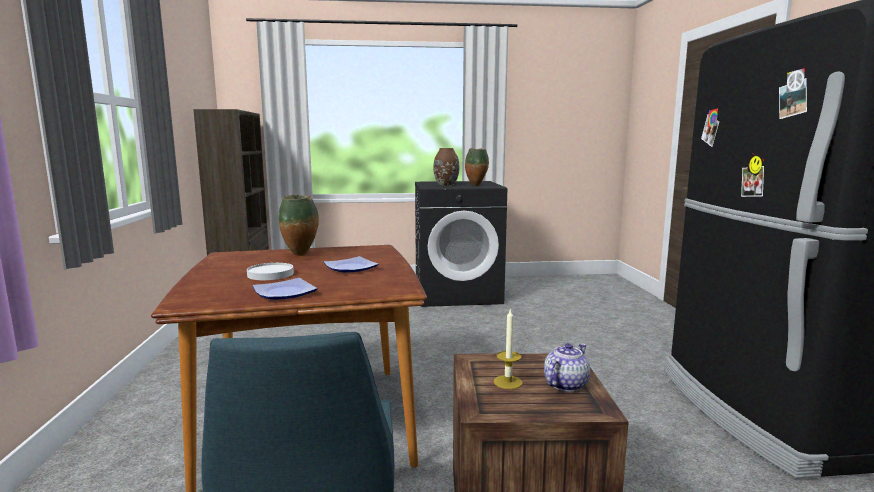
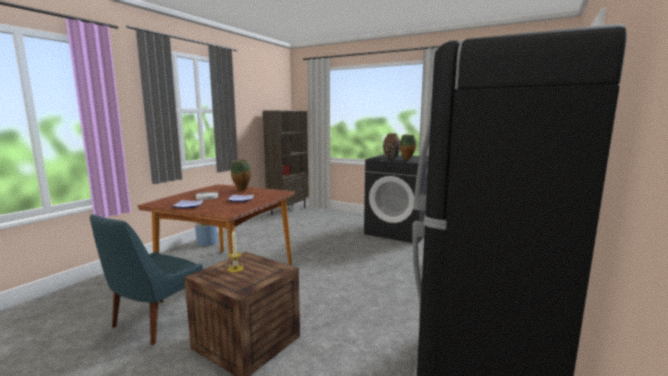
camera: 35 degrees right, 0 degrees up
(169, 384) = (207, 243): none -> blue planter
(565, 384) = (254, 277): teapot -> none

